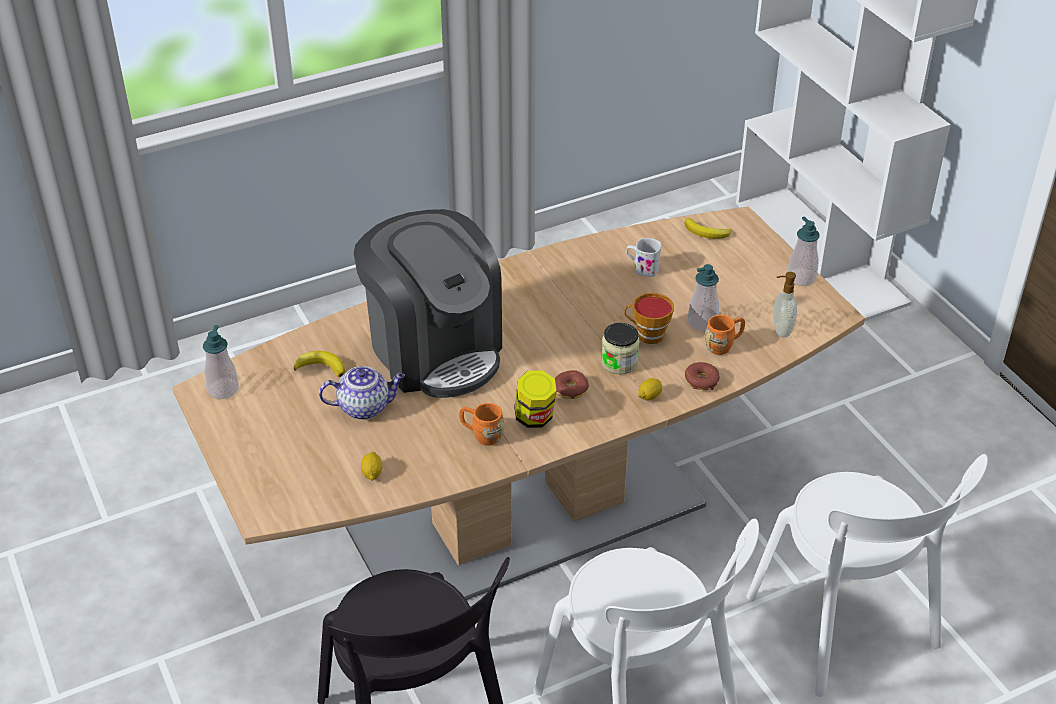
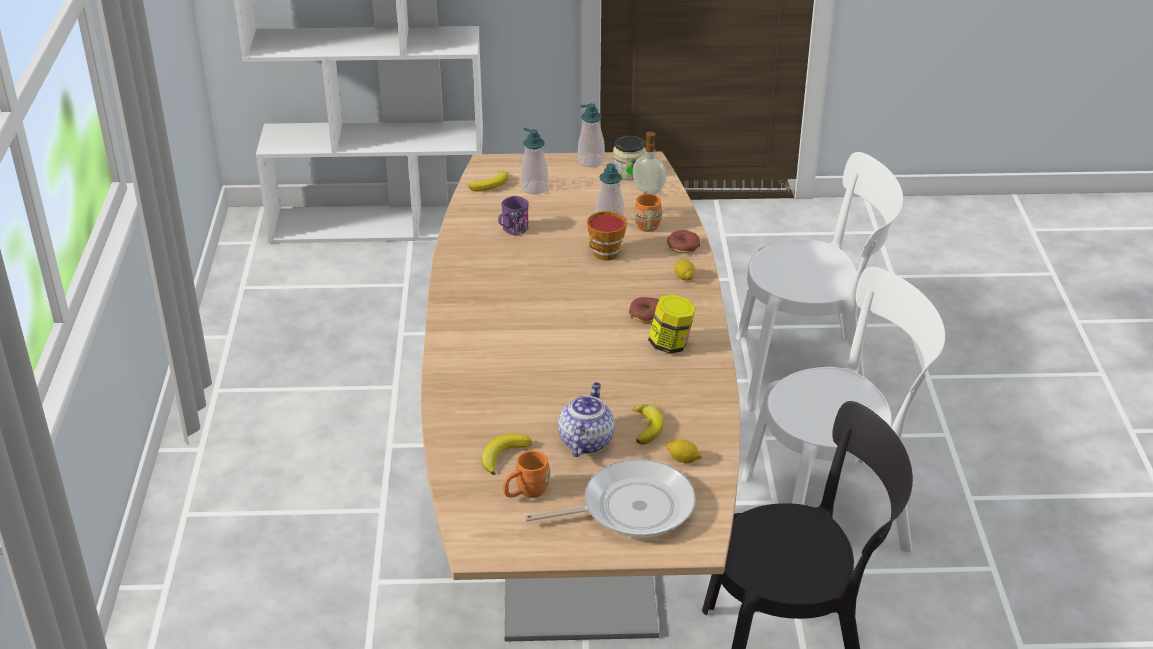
camera: 65 degrees left, 5 degrees down
(223, 389) = (487, 533): soap dispenser -> soap dispenser (534, 188)
(291, 460) = (631, 508): none -> frying pan
(405, 438) = (647, 427): none -> banana
(434, 350) = (532, 376): coffee machine -> none
(481, 435) = (673, 380): orange mug -> orange mug (526, 492)
(619, 362) = (630, 279): jar -> jar (628, 172)
(642, 268) = (512, 230): white mug -> purple mug

